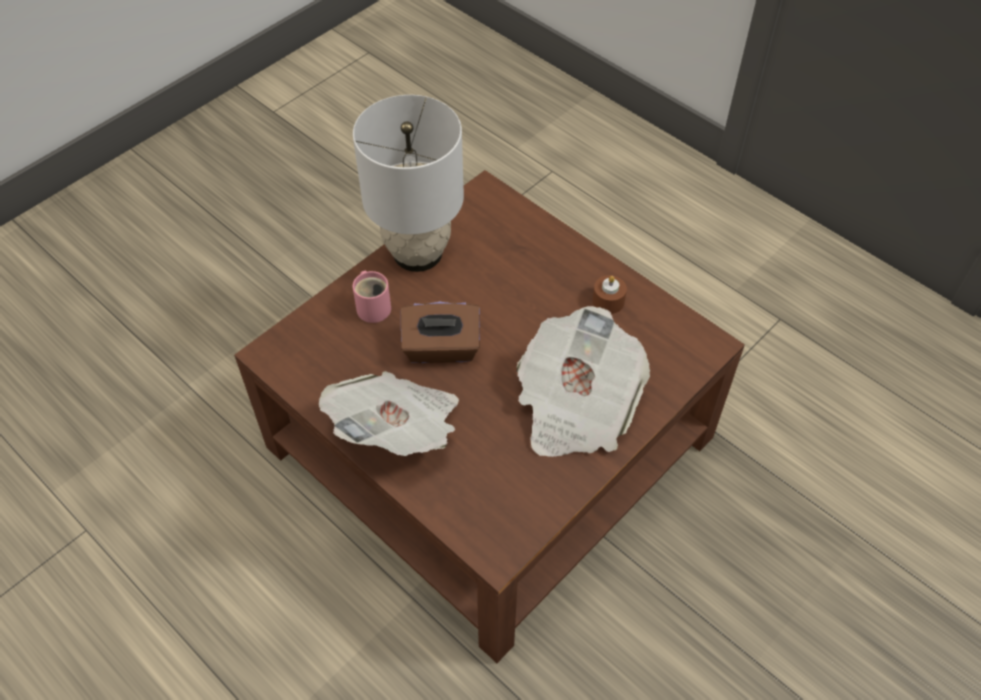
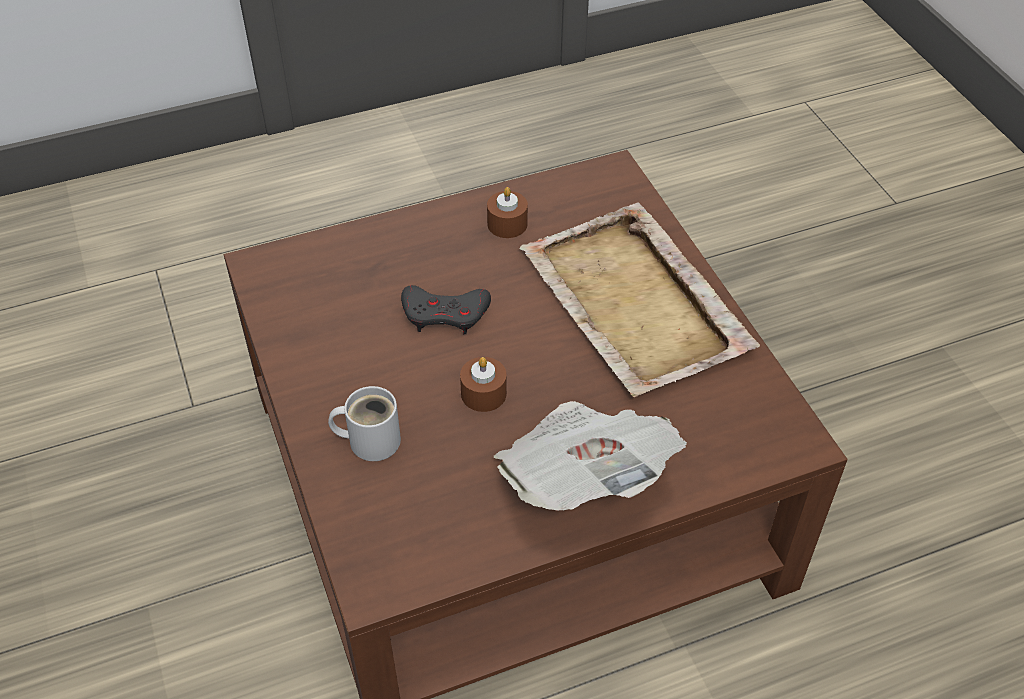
camera: 65 degrees left, 5 degrees down
(374, 306) = (370, 439): pink mug -> white mug
(417, 253) = (313, 365): white table lamp -> none
(441, 349) = (483, 393): brown tissue box -> brown candle
(499, 301) = (445, 314): none -> grey game controller
(575, 406) = (635, 304): newspaper -> beige tray

